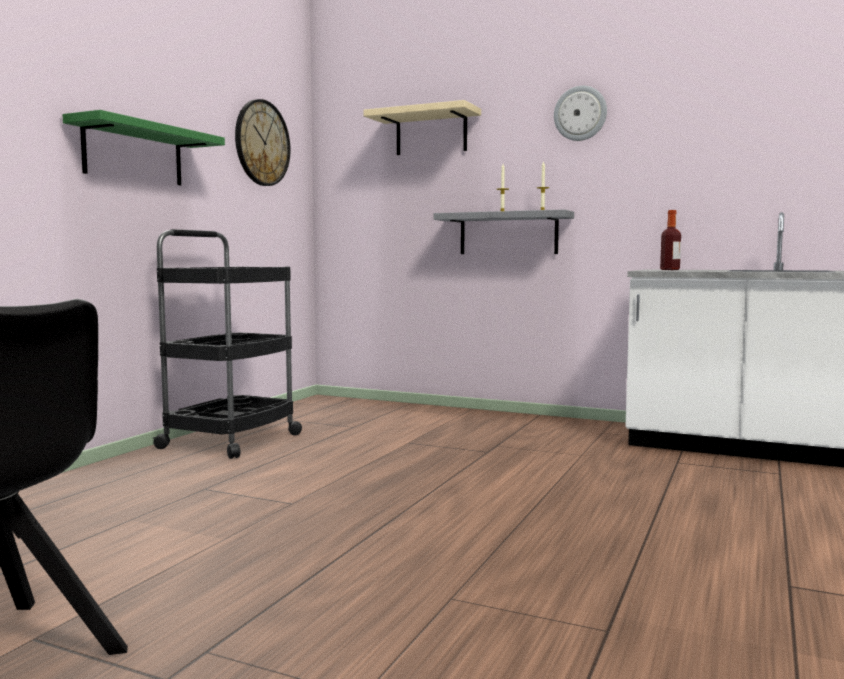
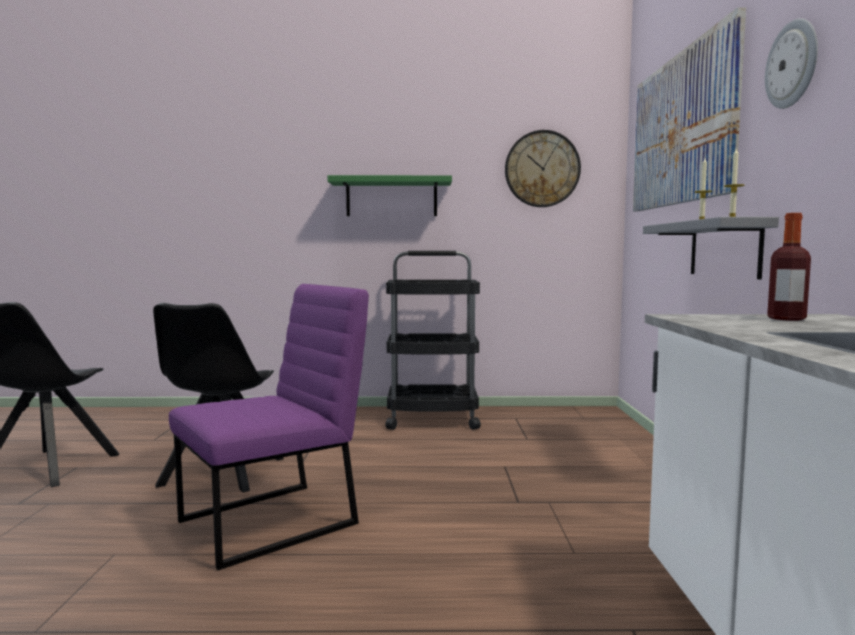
camera: 65 degrees right, 0 degrees up
(253, 539) = (221, 473): none -> black chair
(431, 133) = (681, 129): beige shelf -> picture
(438, 525) = (274, 521): none -> purple chair

